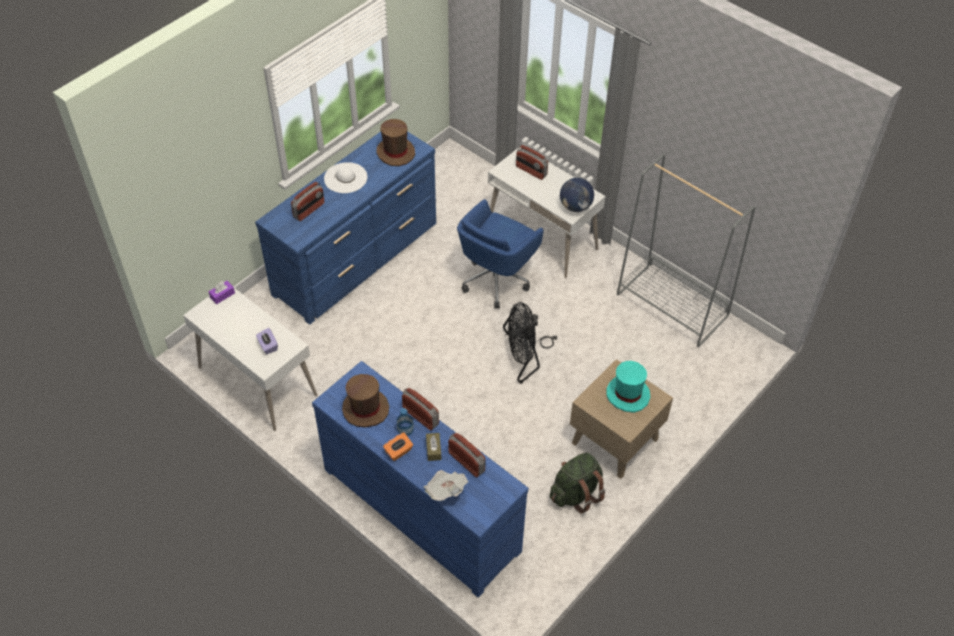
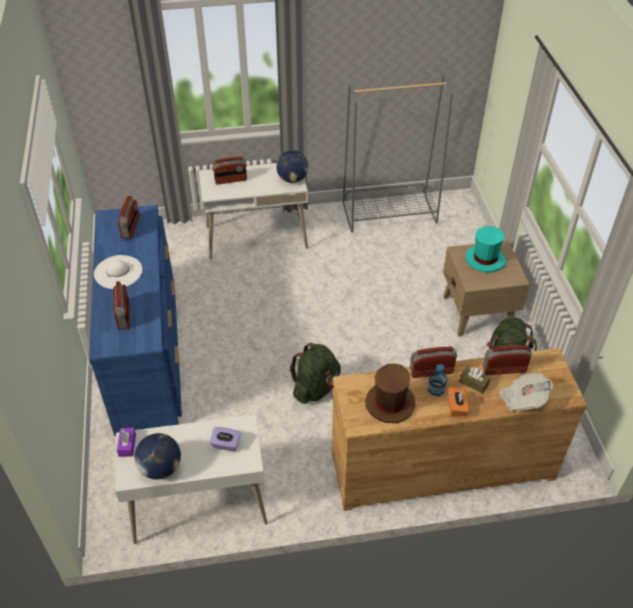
camera: 50 degrees left, 5 degrees down
(219, 325) = (161, 468): none -> globe
(396, 152) = (131, 227): brown hat -> radio
(421, 381) = (316, 388): none -> green backpack
(421, 508) = (441, 465): blue dresser -> brown dresser
(497, 280) = (266, 284): blue office chair -> none
(526, 354) = (353, 311): black fan -> none

